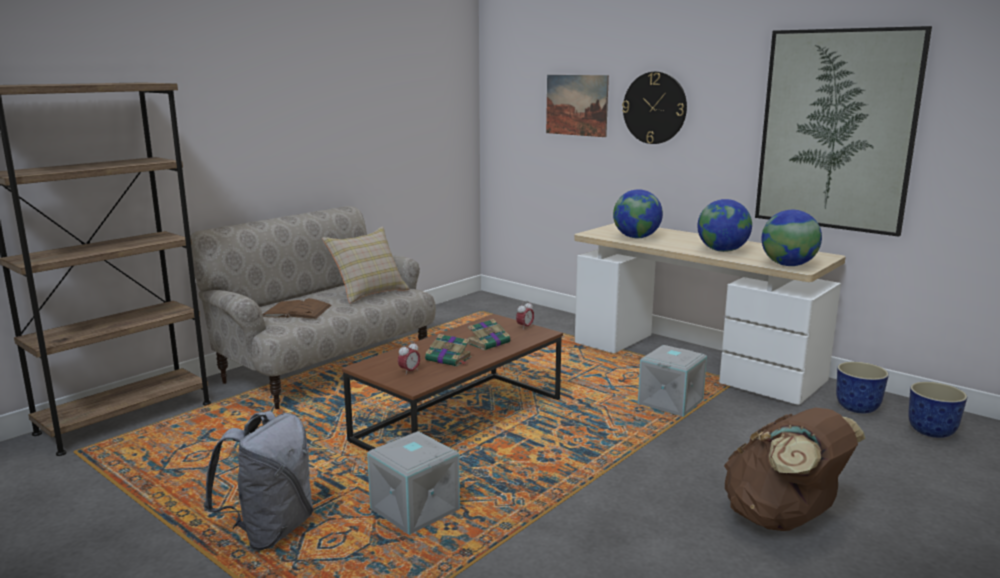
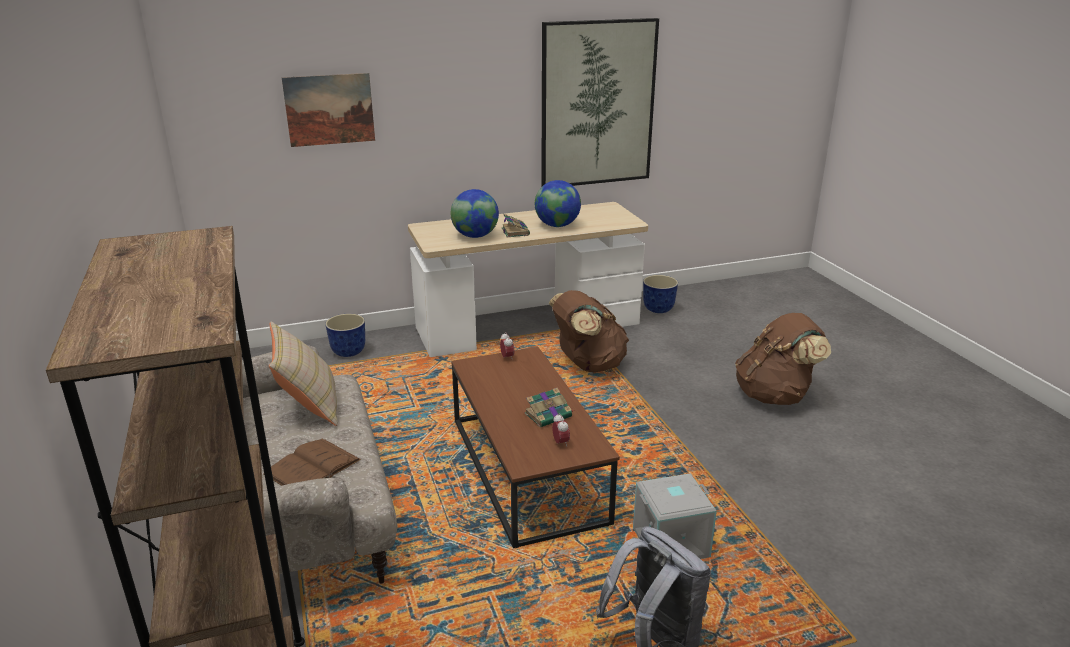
camera: 60 degrees left, 10 degrees up
(489, 342) = (527, 385): book -> book (515, 231)
(654, 108) = (429, 103): wall clock -> none
(669, 402) = (587, 365): grey storage box -> brown backpack
(788, 265) = (619, 222): globe -> none
(931, 431) = (705, 304): planter -> planter (348, 352)

